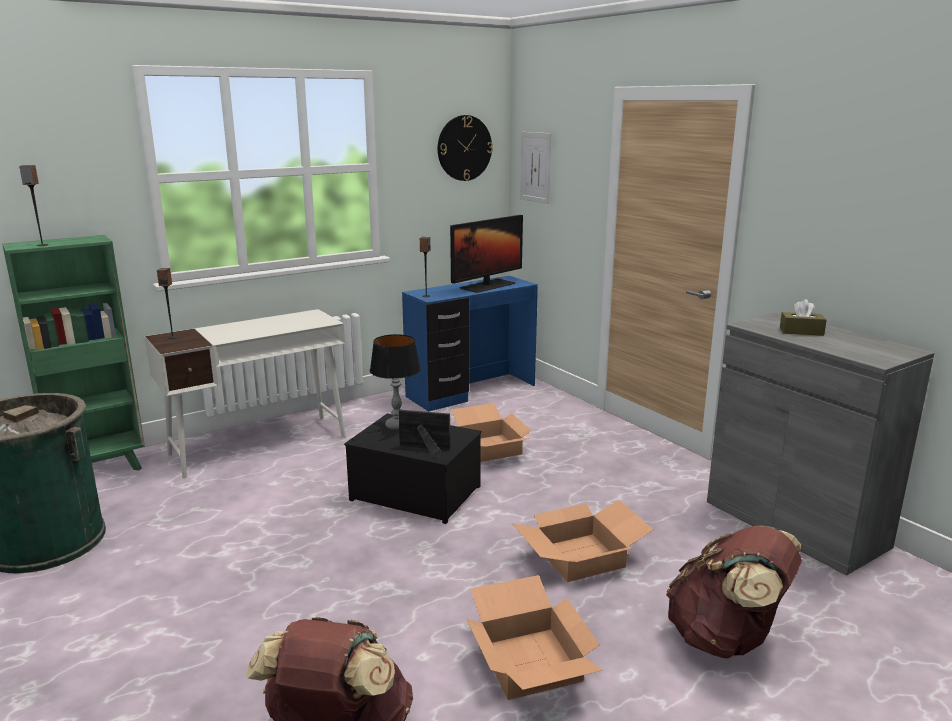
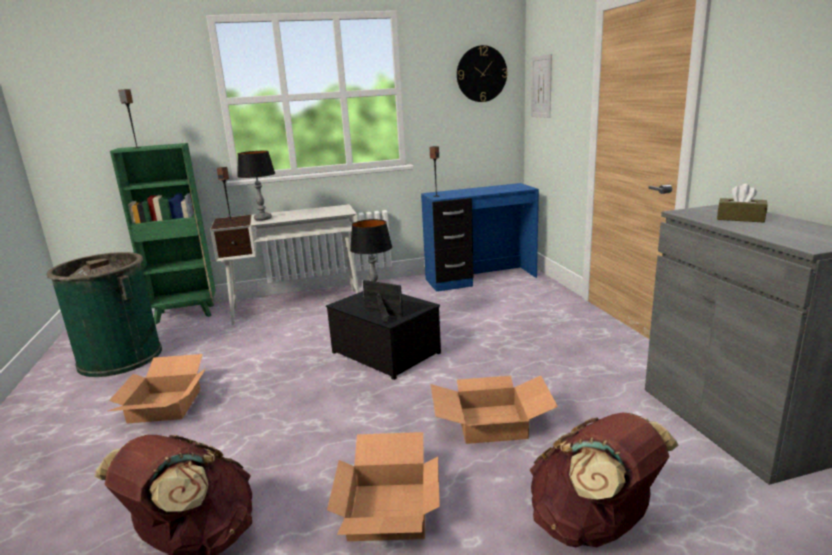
camera: 20 degrees right, 0 degrees up
(220, 334) = (263, 218): none -> table lamp
(487, 286) = (494, 189): monitor -> none
(488, 447) = (467, 323): cardboard box -> cardboard box (164, 405)

